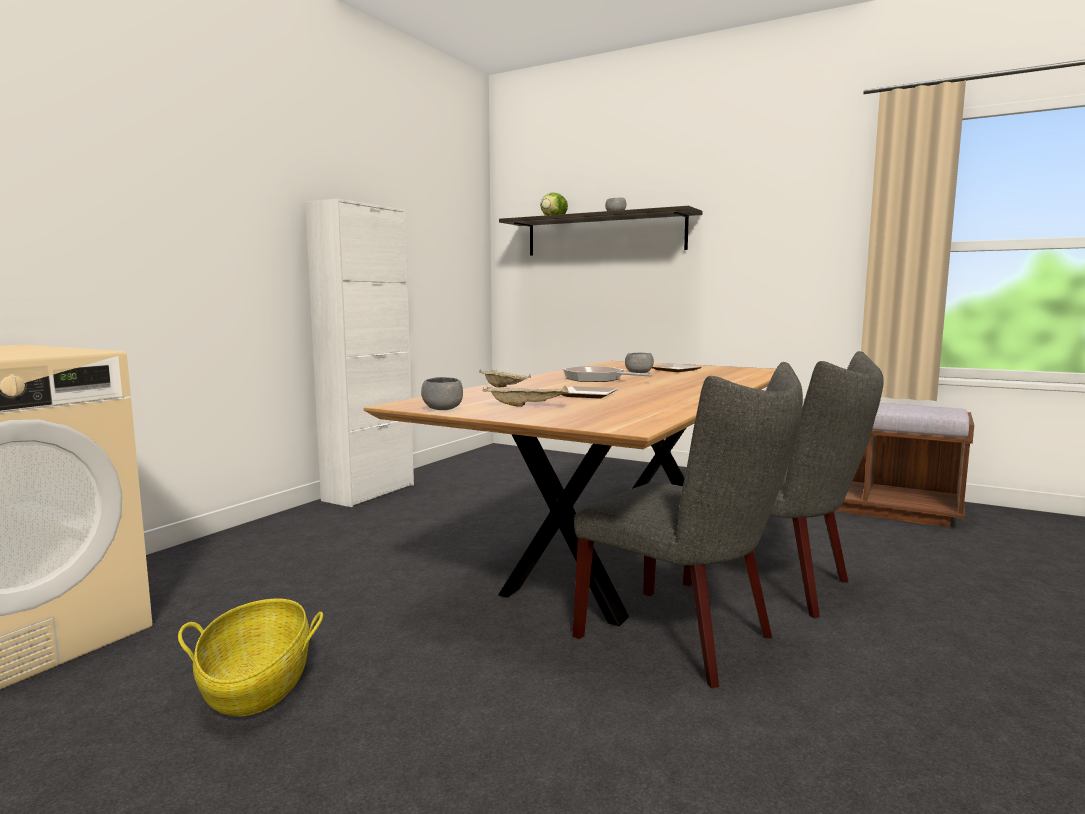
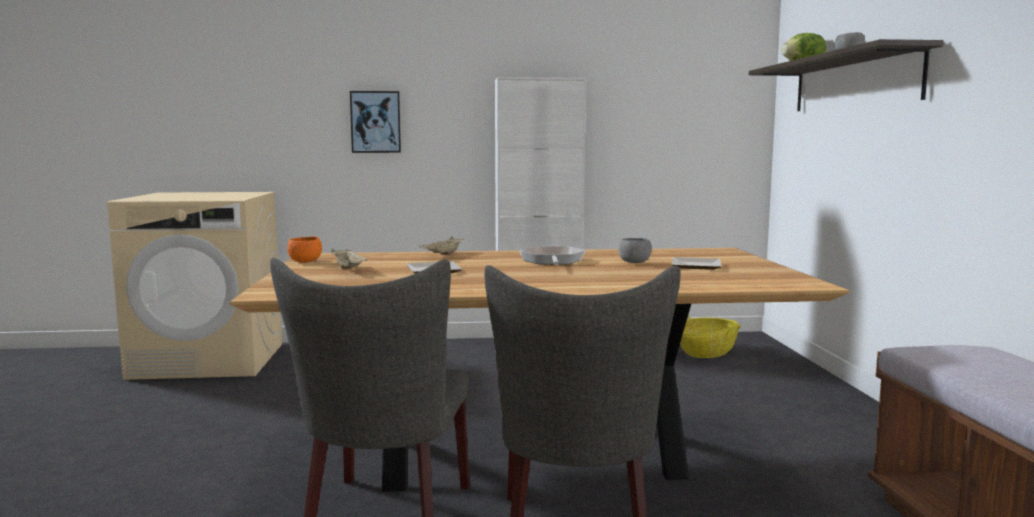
camera: 55 degrees right, 0 degrees up
(171, 241) = (375, 122): none -> picture
(257, 685) = (205, 420): basket -> basket (707, 351)
(442, 409) = (305, 262): grey bowl -> orange bowl

